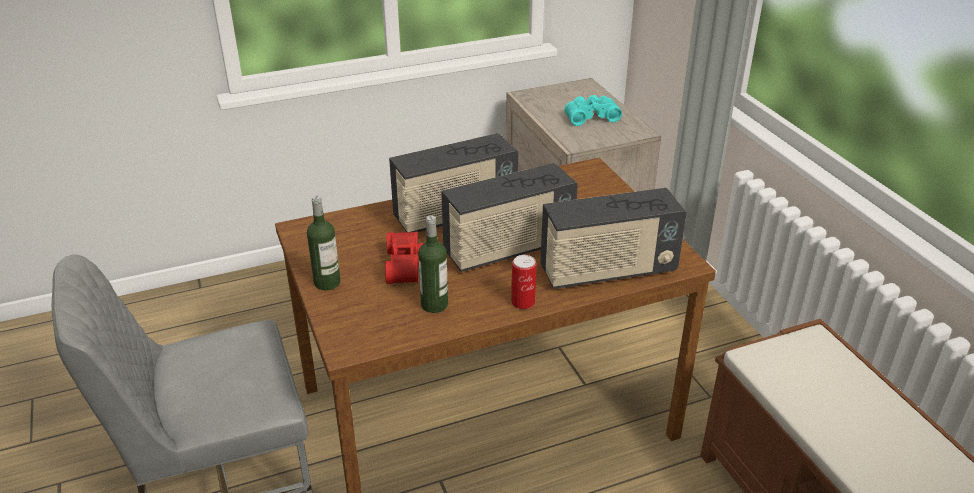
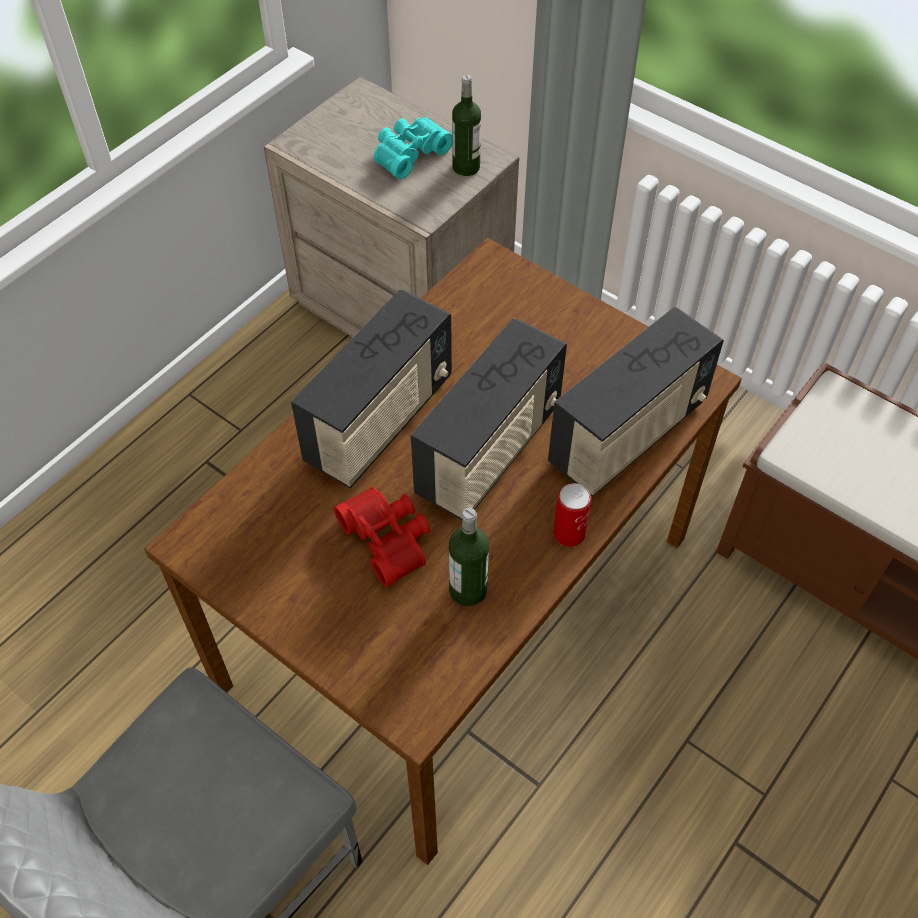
camera: 30 degrees left, 20 degrees up
(327, 282) = (304, 621): bottle -> bottle (466, 167)

